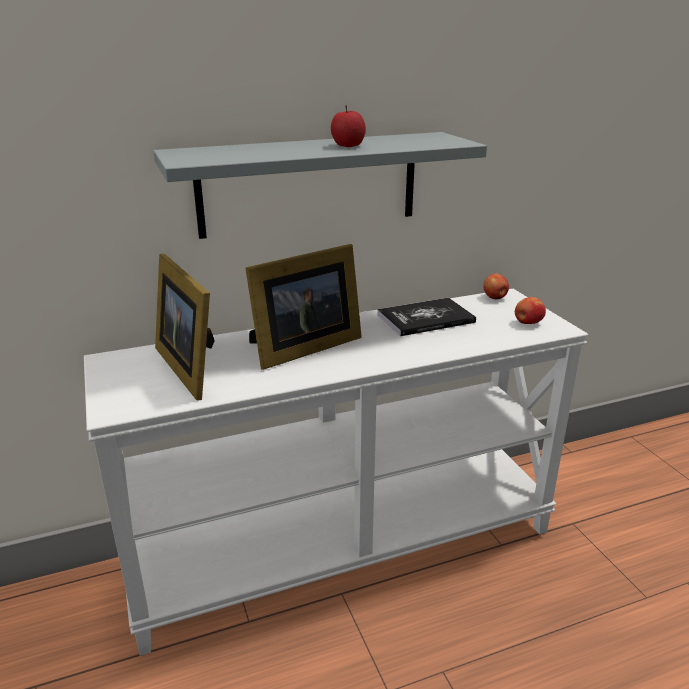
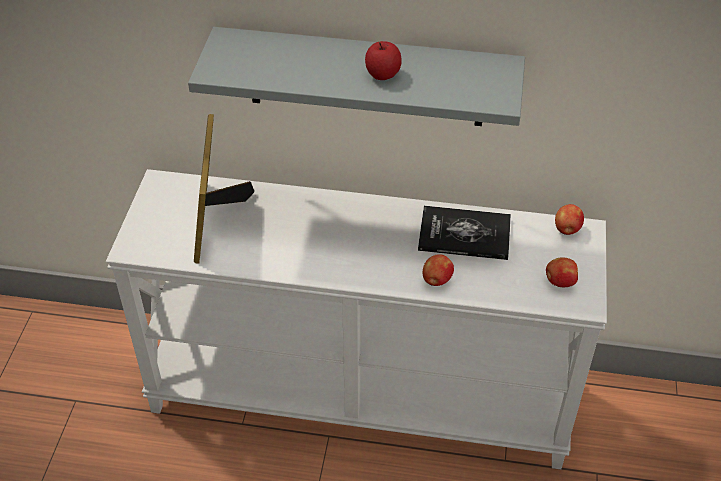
camera: 30 degrees right, 20 degrees up
(301, 348) = (318, 231): picture frame -> none
(437, 347) = (436, 280): none -> apple

